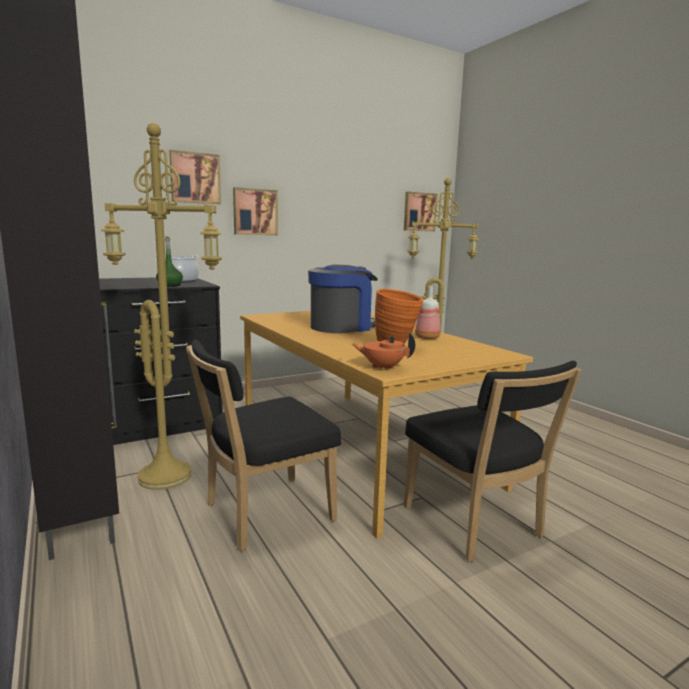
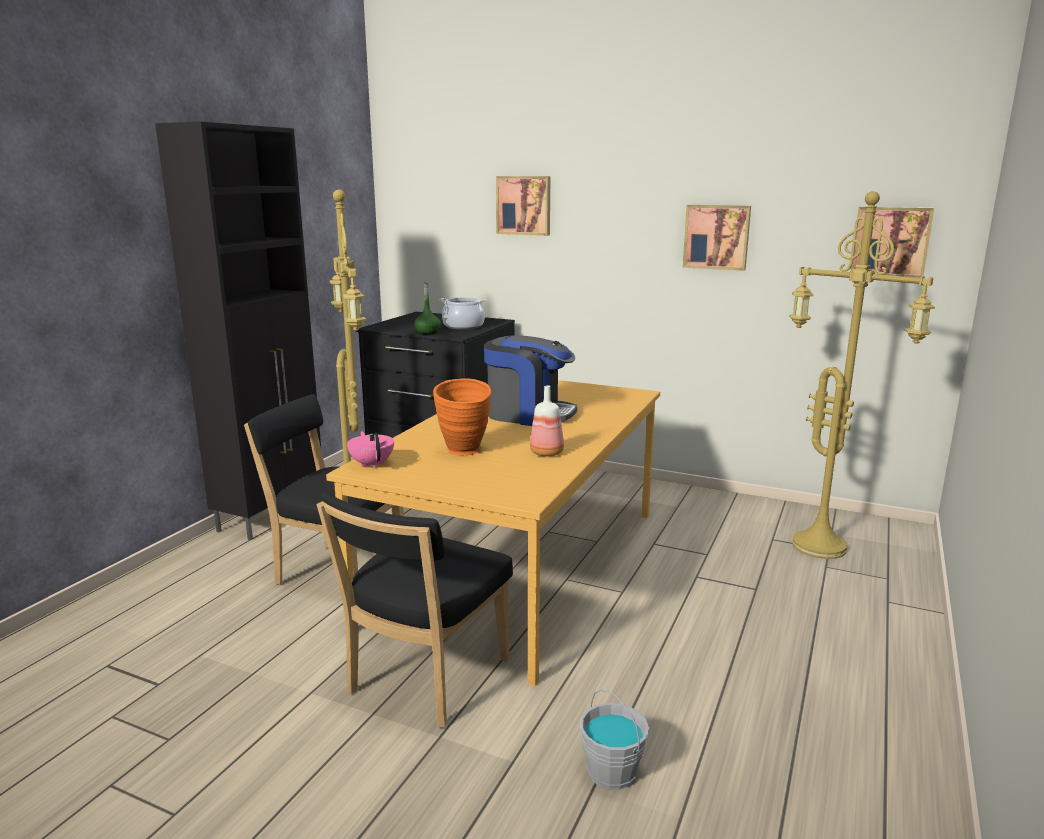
camera: 55 degrees right, 5 degrees up
(255, 212) = (592, 244): picture -> picture (716, 237)
(383, 367) = (372, 464): orange teapot -> pink teapot
(610, 497) = (612, 771): none -> grey bucket

